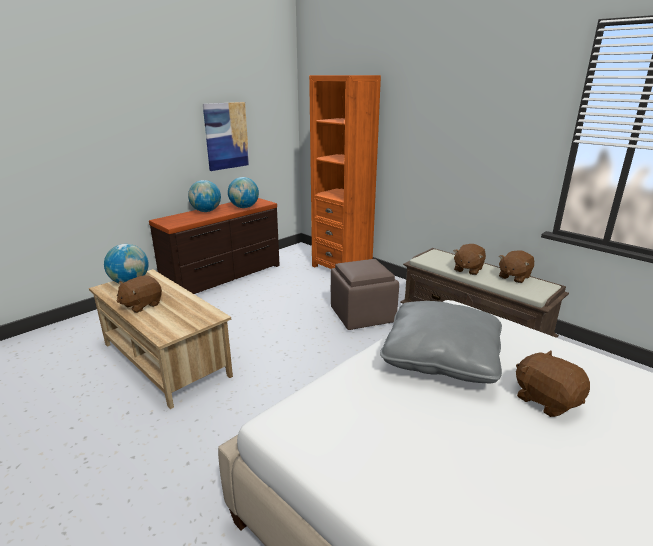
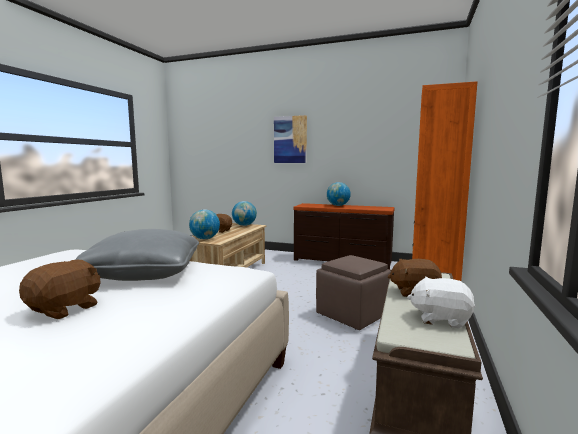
camera: 65 degrees right, 15 degrees down
(226, 136) = (373, 153): picture -> picture (290, 139)
(244, 207) = (363, 208): globe -> globe (205, 239)
(514, 277) = (440, 318): brown plush toy -> white plush toy

